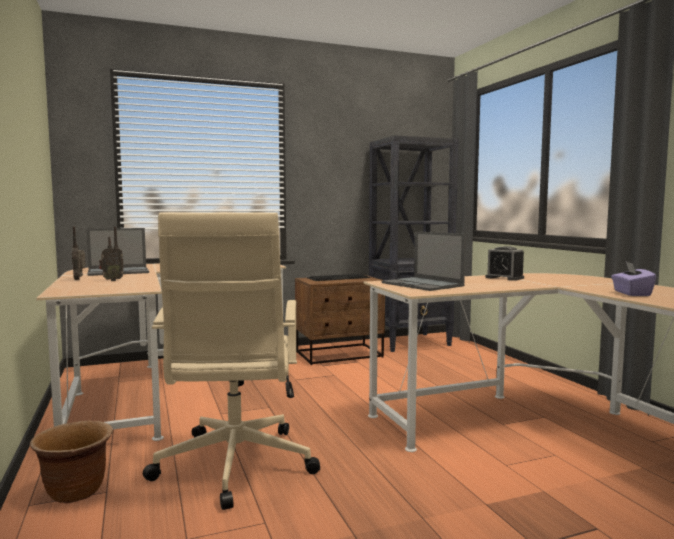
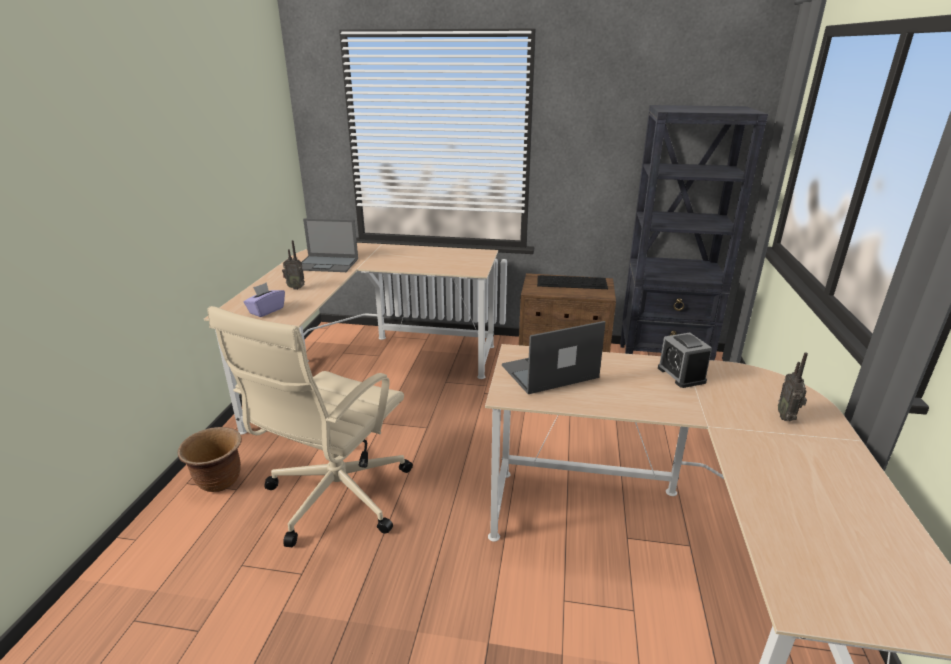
camera: 30 degrees right, 20 degrees up
(80, 279) = (278, 278): radio -> radio (787, 417)
(423, 284) = (548, 372): laptop -> laptop turned 75 degrees clockwise
(631, 293) = (774, 485): purple tissue box -> purple tissue box (266, 310)

